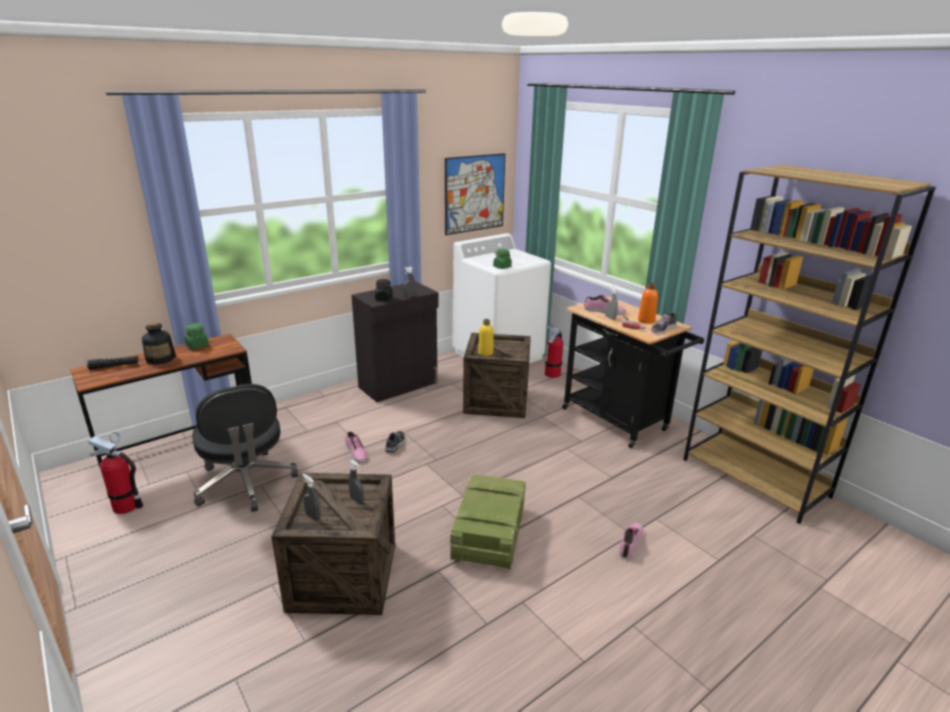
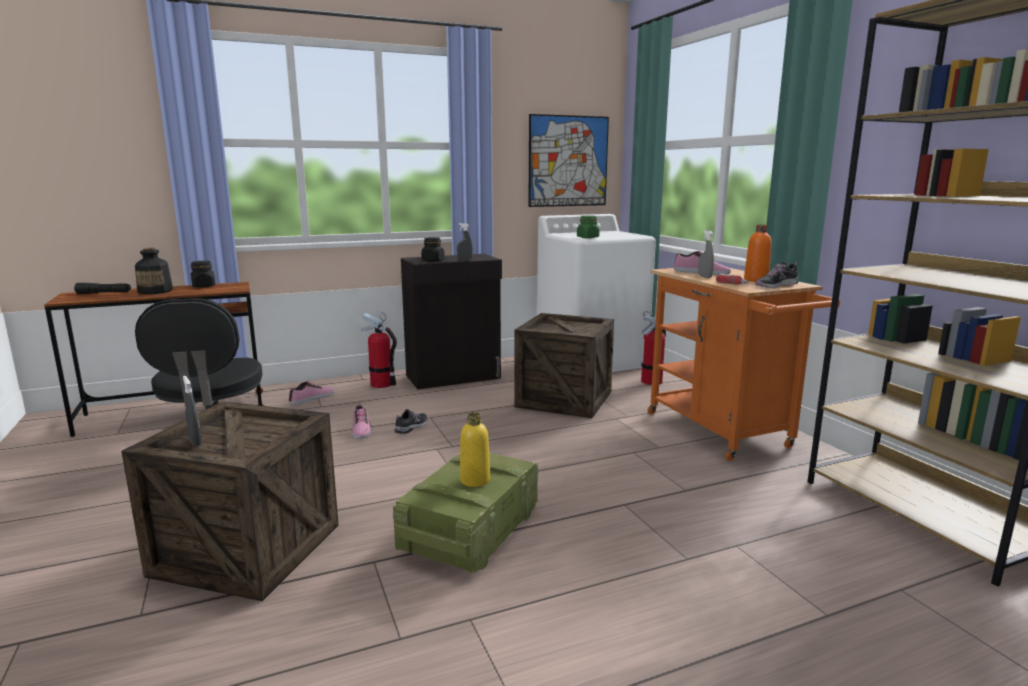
camera: 15 degrees right, 10 degrees down
(126, 506) = (76, 450): fire extinguisher -> fire extinguisher (381, 384)
(197, 345) = (204, 286): green jar -> black jar
(357, 500) = (265, 433): grey spray bottle -> none
(485, 353) = (547, 329): yellow bottle -> yellow bottle (475, 480)
(619, 422) = (724, 433): black cart -> orange cart
(631, 542) = (681, 570): shoe -> shoe (312, 398)

